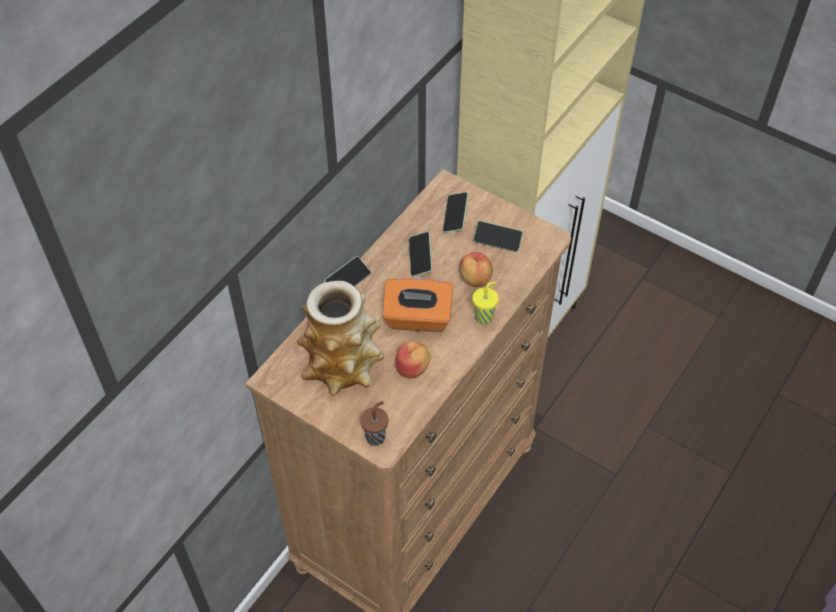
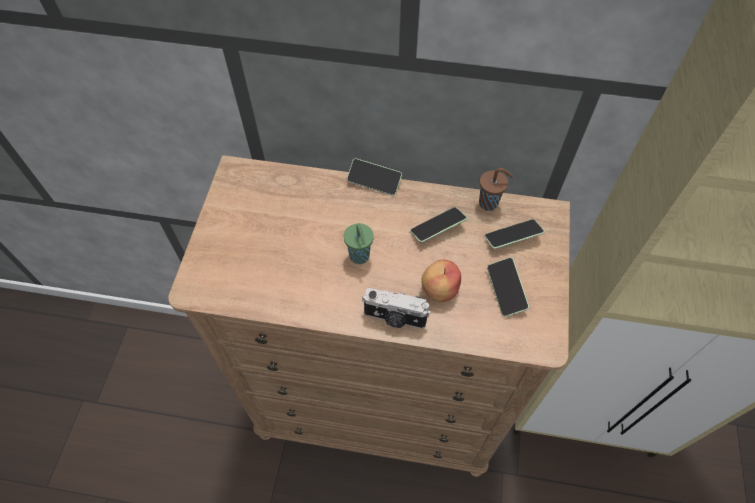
camera: 65 degrees right, 5 degrees up
(343, 365) = (273, 218): vase -> none
(376, 436) = (201, 278): brown cup -> brown cup (489, 203)
(412, 368) = (296, 277): apple -> none
(417, 318) = (360, 257): orange tissue box -> green cup
(484, 317) = (395, 318): yellow cup -> camera

